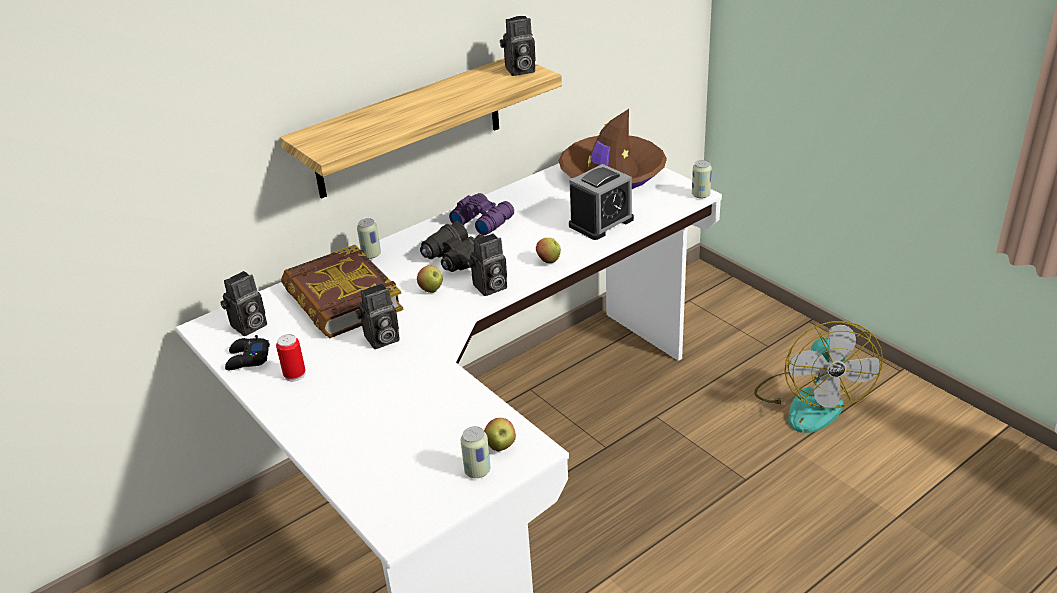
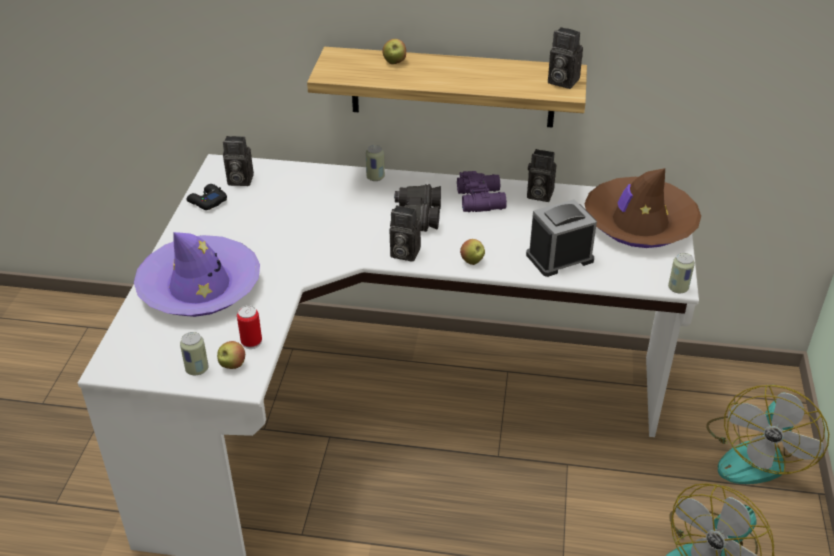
camera: 45 degrees right, 5 degrees up
(294, 374) = (212, 229): can -> can (251, 342)
(342, 300) = (309, 198): book -> none
(365, 418) = (200, 287): none -> purple hat
(381, 340) = (286, 242): camera -> camera (538, 195)
(431, 290) = (368, 228): apple -> apple (394, 62)
(601, 222) = (559, 257): alarm clock -> alarm clock turned 150 degrees clockwise
(748, 325) = (755, 454): none -> fan

